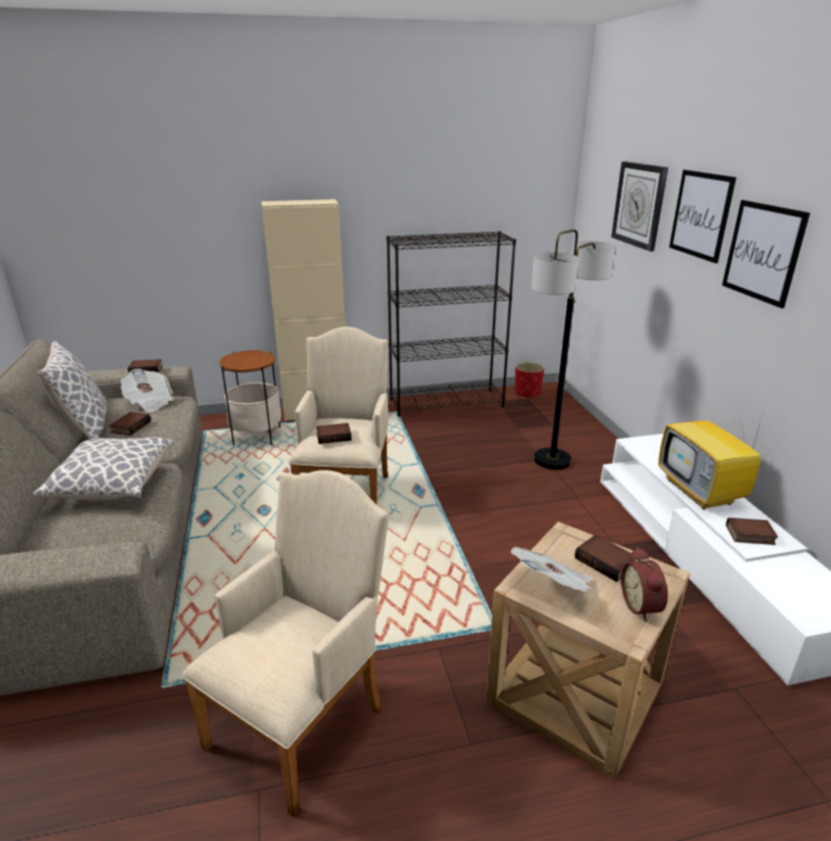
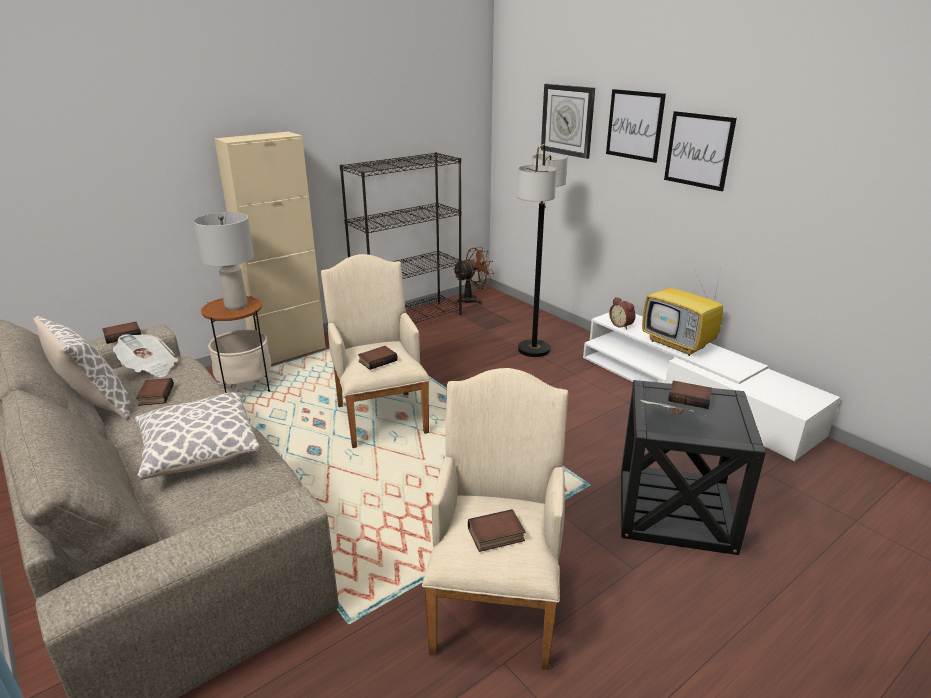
camera: 25 degrees left, 0 degrees up
(252, 359) = (236, 306): none -> grey table lamp
(527, 393) = (472, 299): red planter -> brown fan
(575, 692) = (675, 510): beige side table -> black side table
(642, 606) = (736, 419): alarm clock -> alarm clock (622, 325)
(749, 535) = (730, 366): book -> book (495, 535)

